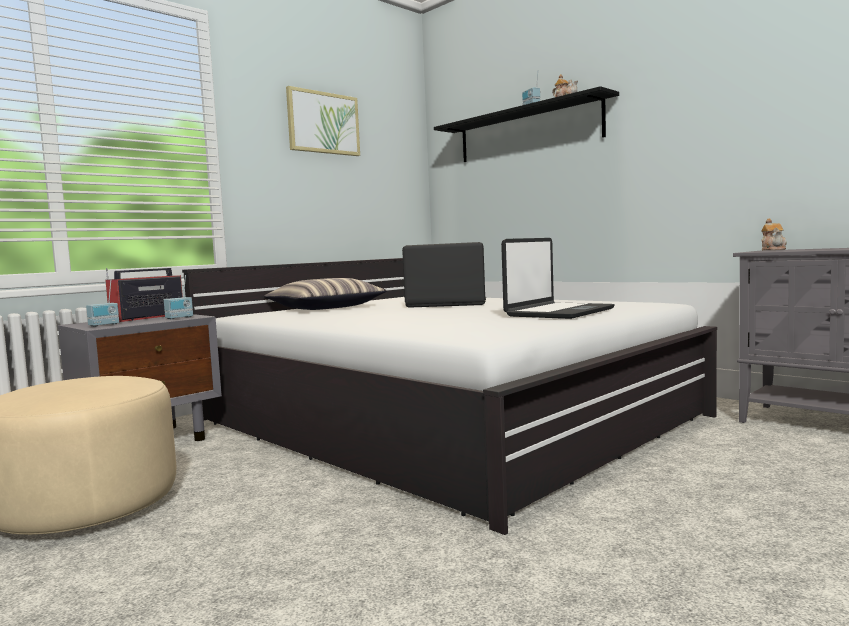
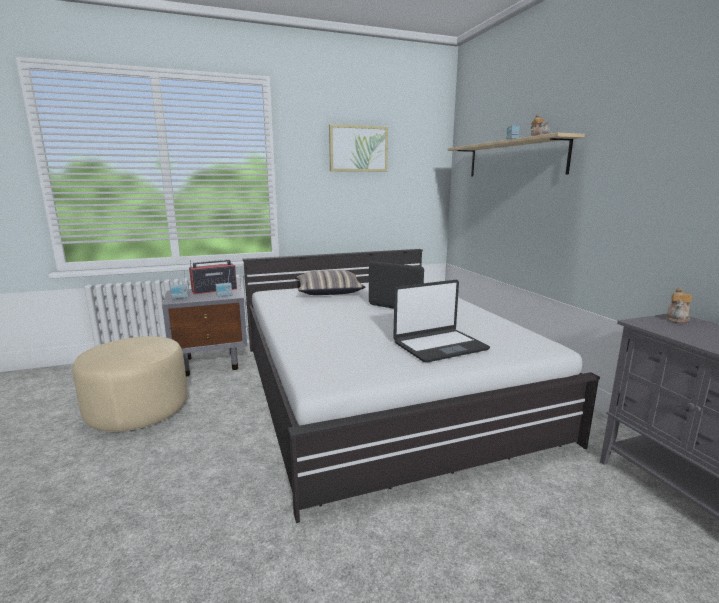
camera: 25 degrees right, 10 degrees up
(527, 132) = (514, 159): black shelf -> beige shelf

